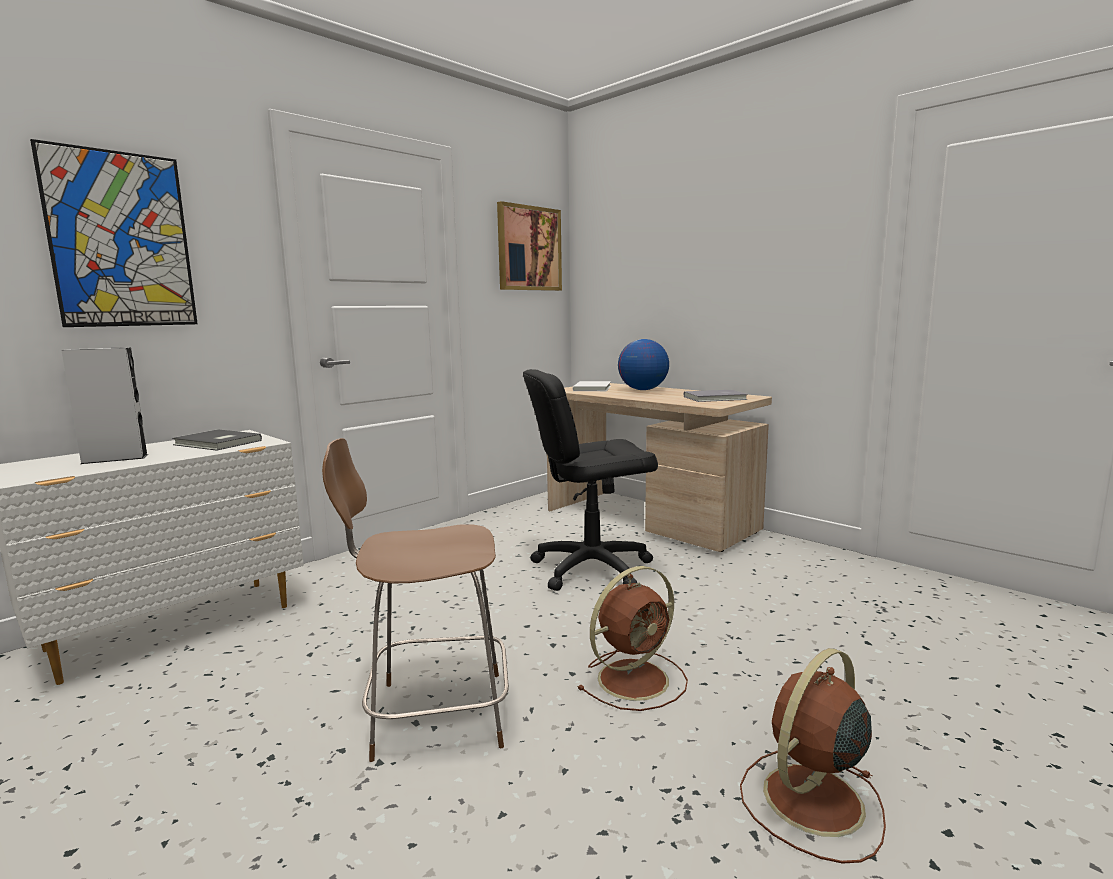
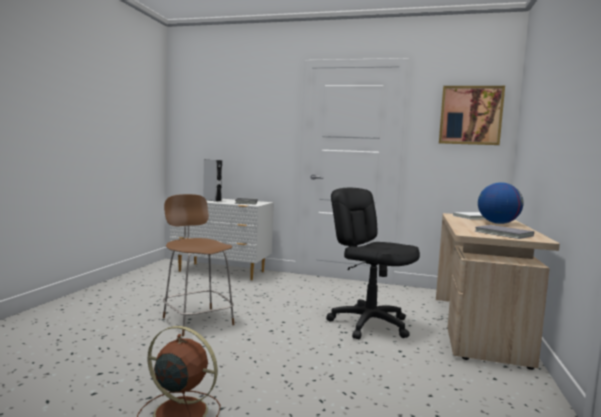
camera: 60 degrees right, 5 degrees down
(121, 240) = (242, 121): picture -> none
(635, 678) = (256, 354): brown fan -> none

